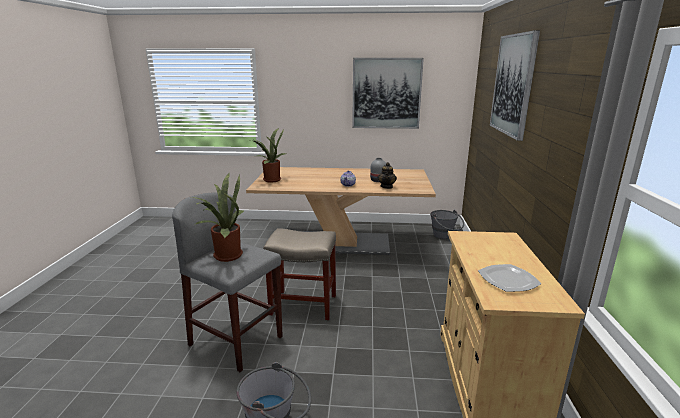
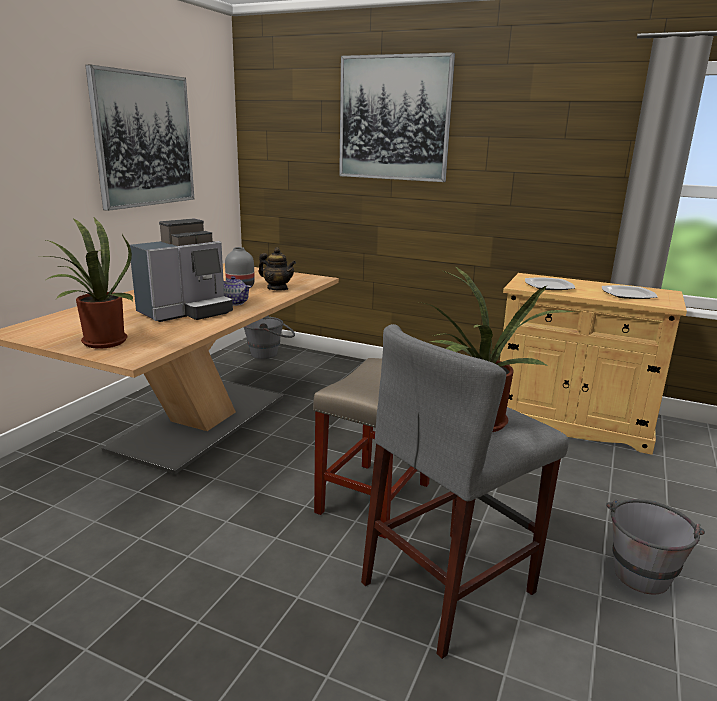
camera: 70 degrees left, 0 degrees up
(323, 181) = (187, 312): none -> coffee machine
(483, 245) = (549, 286): none -> plate

